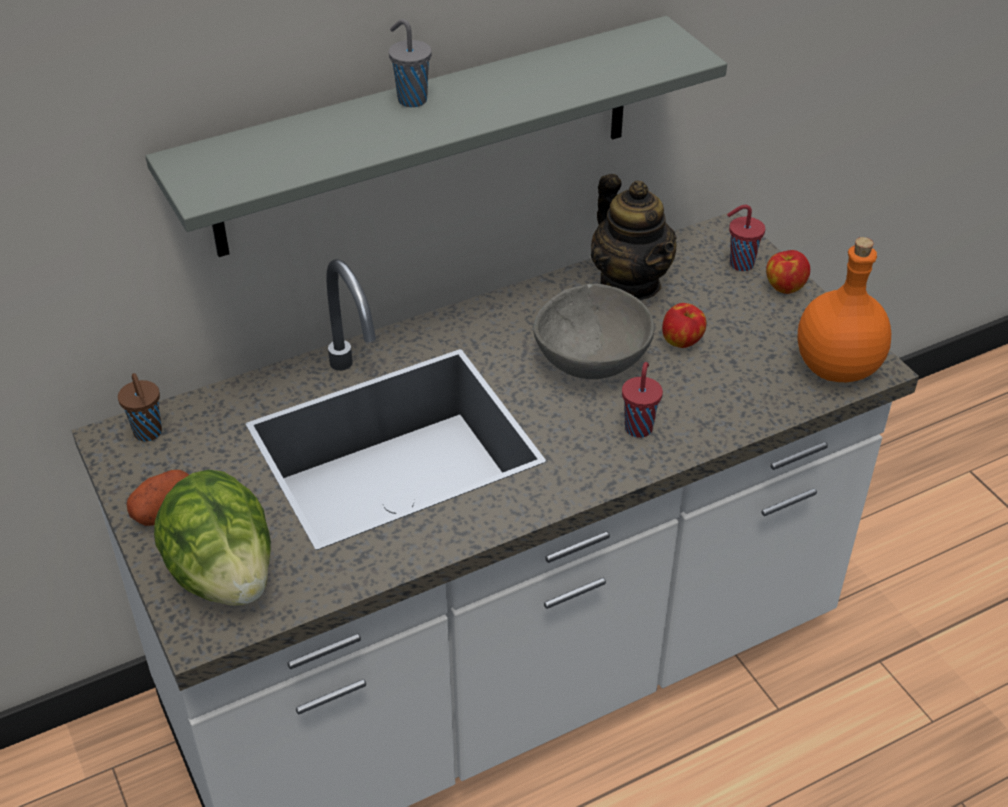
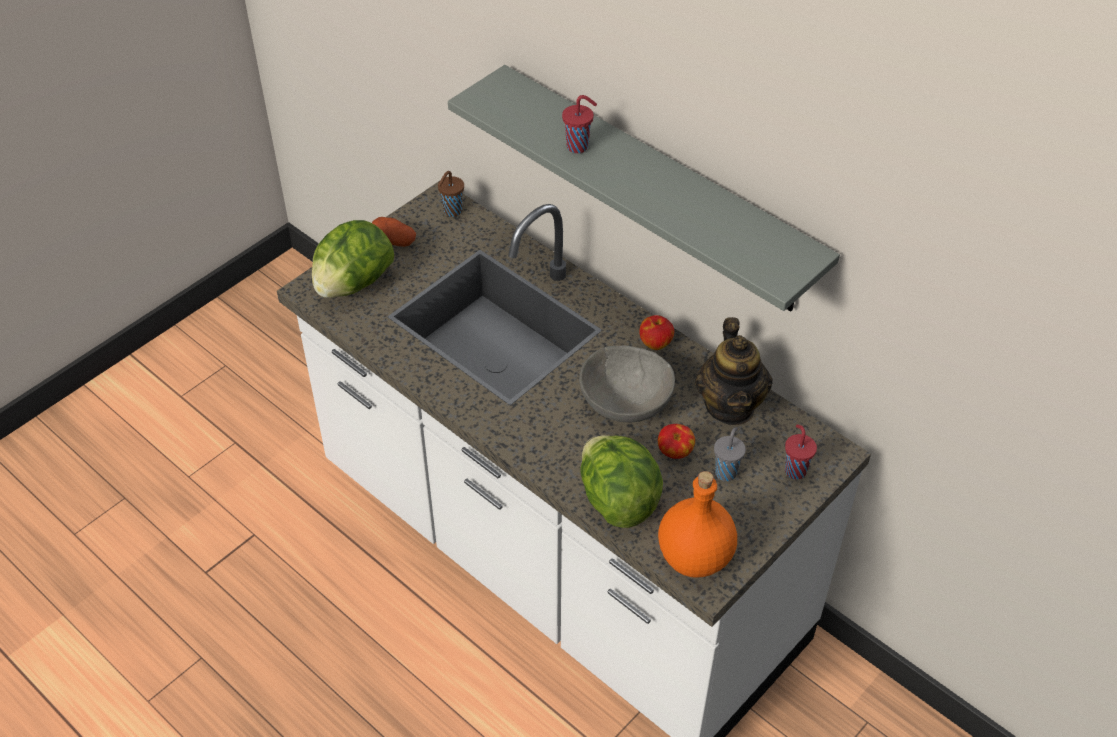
camera: 70 degrees right, 5 degrees up
(411, 99) = (629, 152): grey cup -> grey cup (726, 472)
(630, 282) = (730, 405): teapot -> teapot turned 45 degrees counterclockwise
(639, 427) = (567, 447): red cup -> red cup (579, 147)
(735, 405) = (617, 499): none -> lettuce
(784, 287) = (781, 505): apple -> apple (655, 343)

